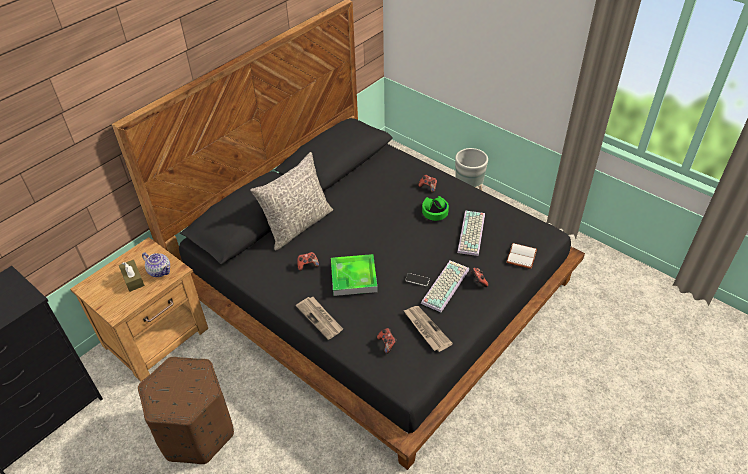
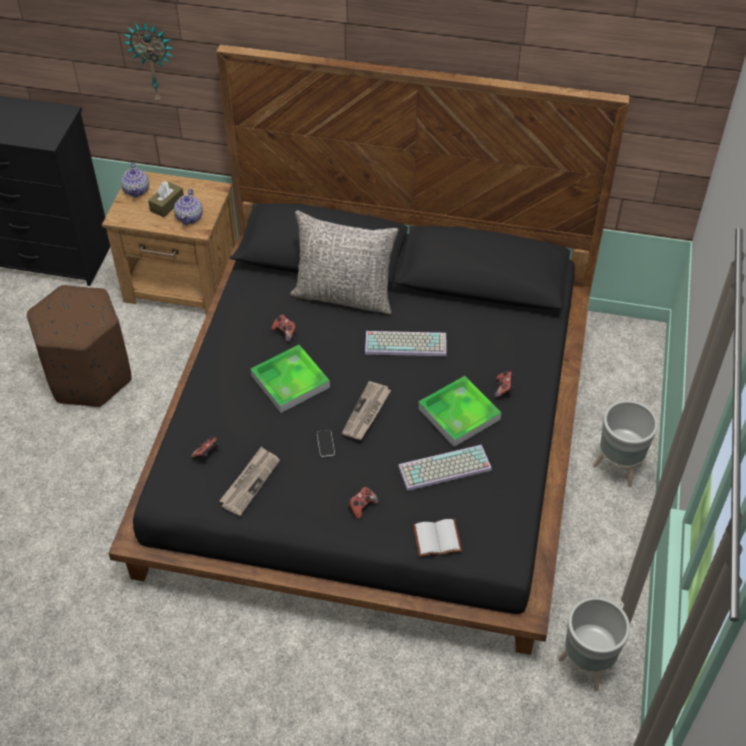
camera: 60 degrees right, 5 degrees up
(59, 178) = (153, 61): none -> wall clock
(98, 292) = (137, 190): none -> teapot
(320, 318) = (213, 380): newspaper -> newspaper (366, 413)
(435, 211) = (459, 414): green headphones -> tray
(444, 285) = (333, 474): keyboard -> keyboard (406, 343)
(586, 261) = (587, 666): none -> grey planter

